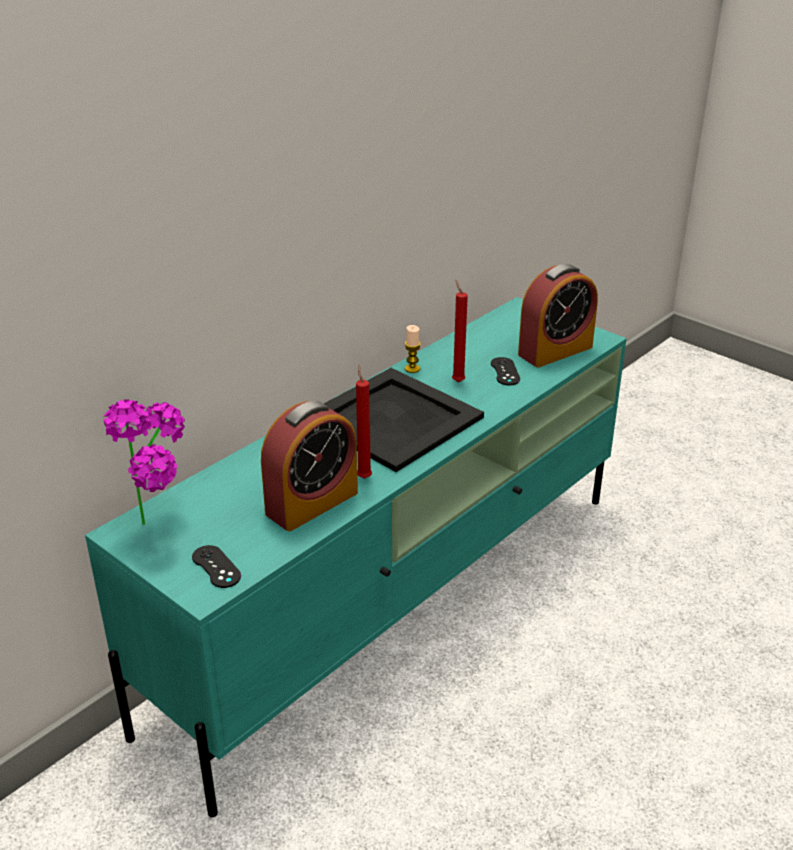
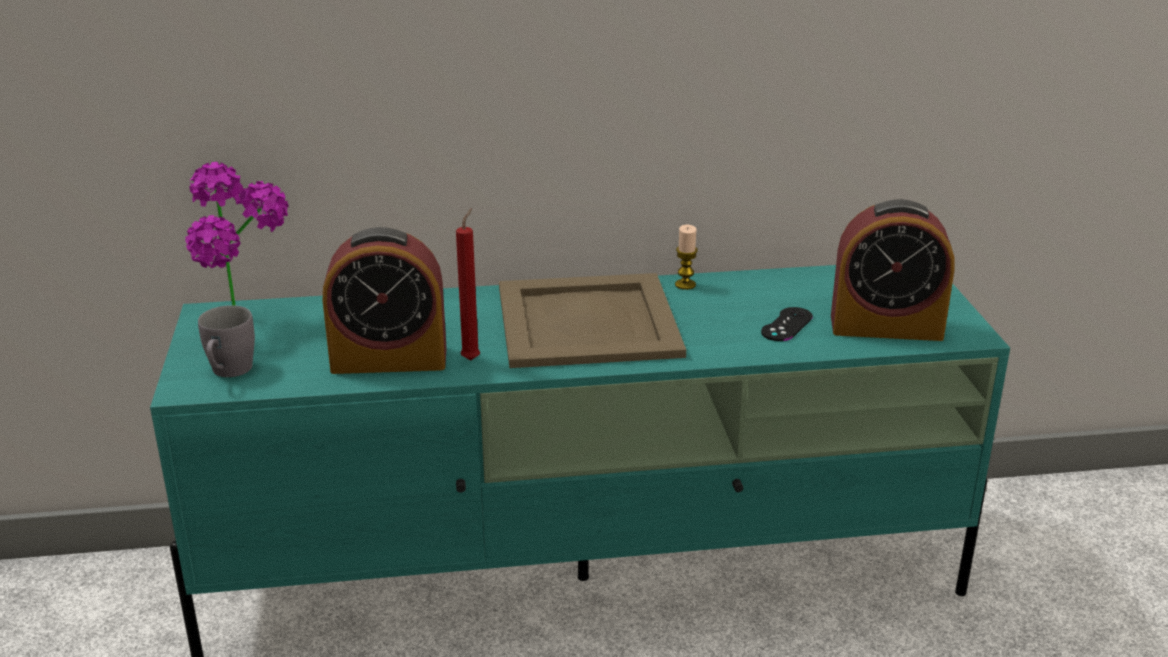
camera: 40 degrees right, 5 degrees down
(216, 567) = (229, 373): black game controller -> grey mug
(391, 419) = (585, 320): black tray -> beige tray
(457, 381) = (715, 313): red candle -> none

